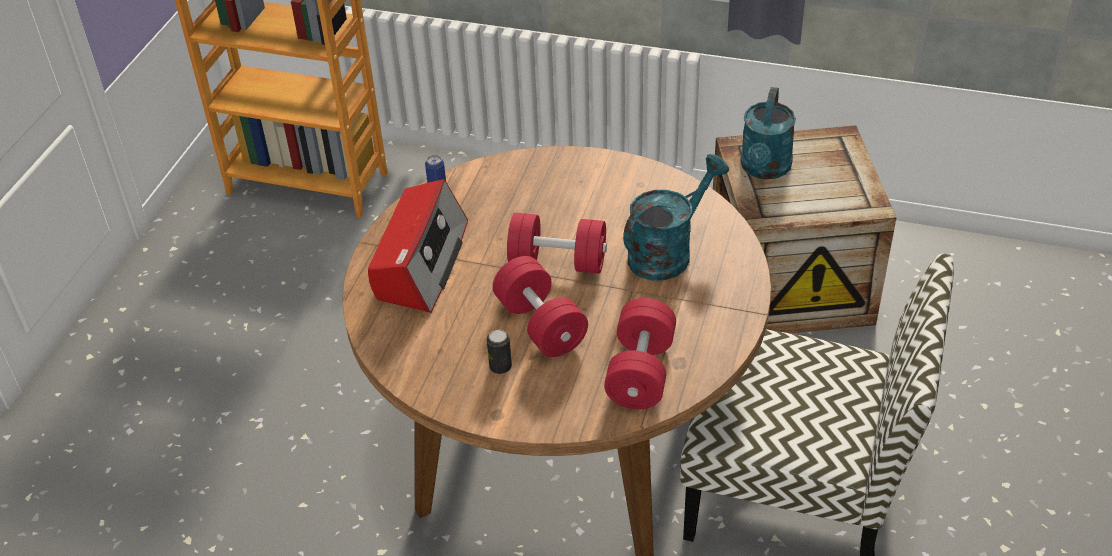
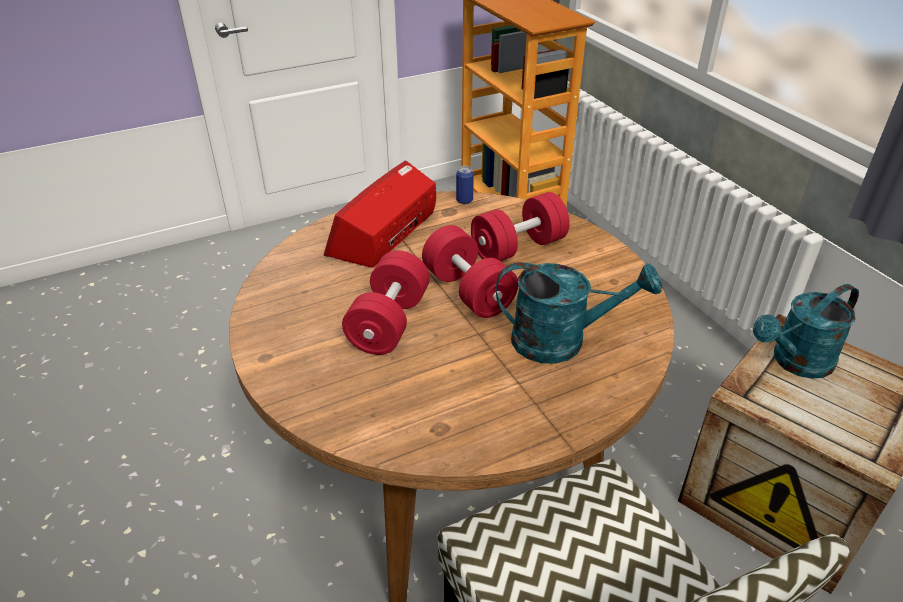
camera: 45 degrees right, 5 degrees down
(420, 262) = (384, 233): radio -> radio turned 150 degrees clockwise
(500, 367) = (319, 329): can -> none
(640, 372) = (400, 410): red dumbbell -> red dumbbell (518, 248)

